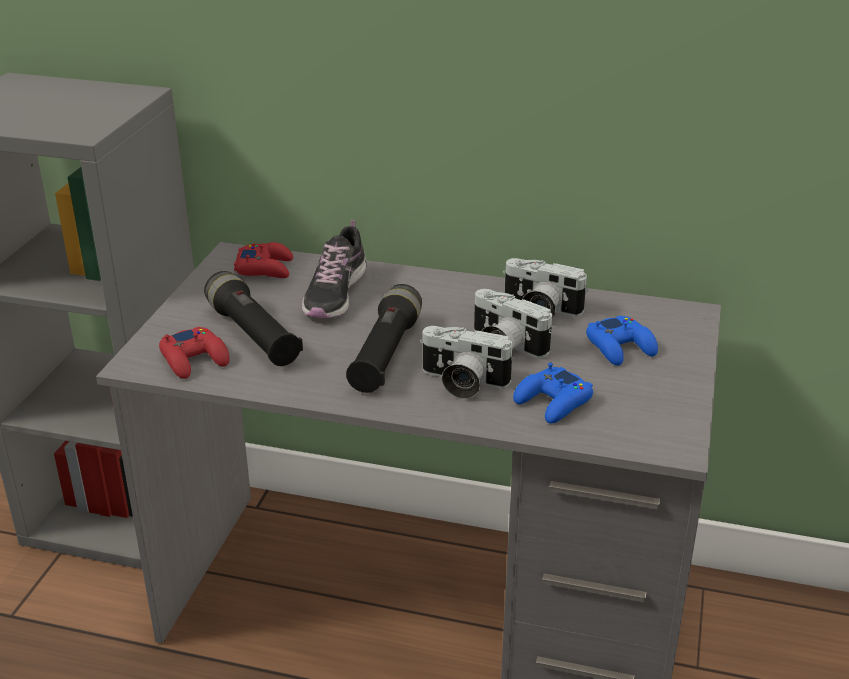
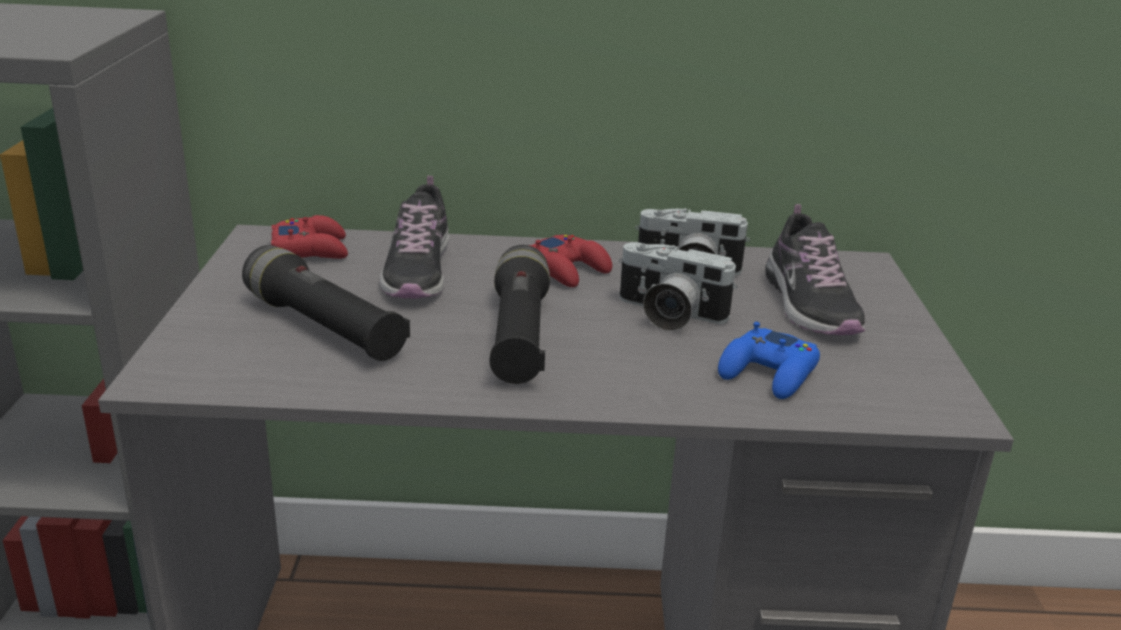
camera: 15 degrees left, 5 degrees down
(195, 359) = (249, 364): red game controller -> red game controller (567, 269)
(462, 383) = (639, 361): camera -> none
(621, 347) = (809, 304): blue game controller -> shoe

